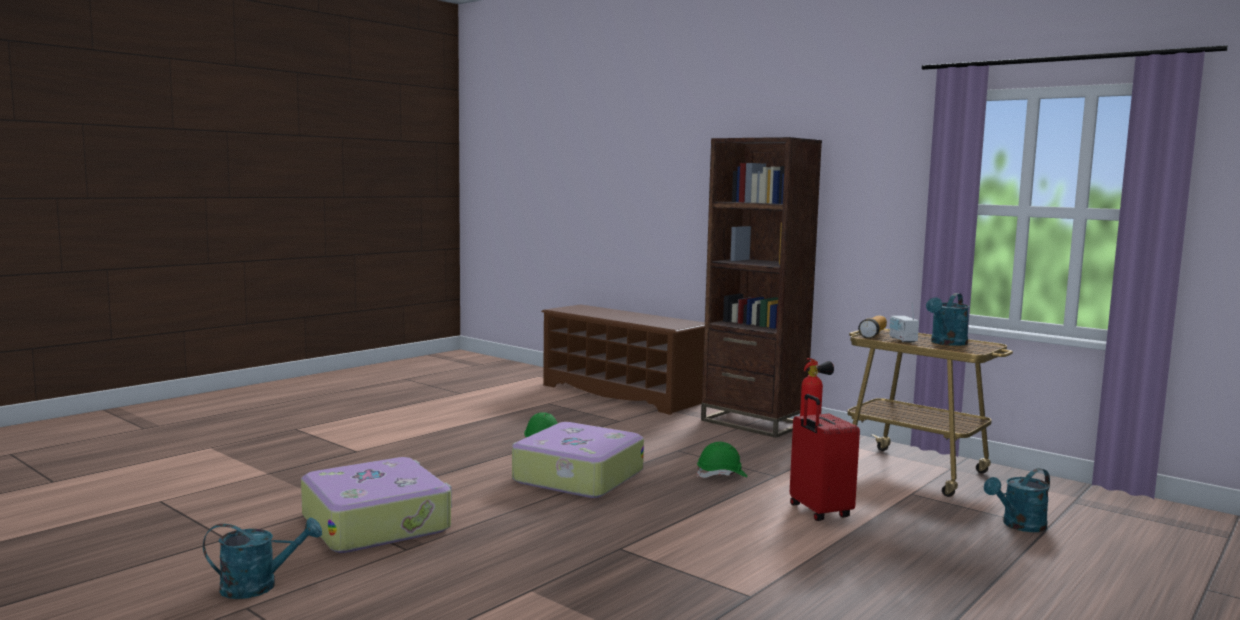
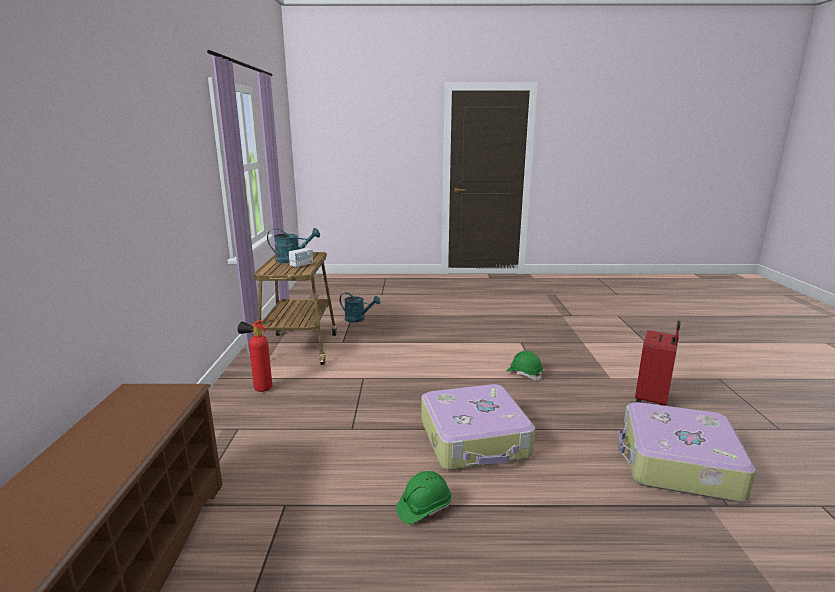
camera: 130 degrees left, 10 degrees up
(259, 586) = (774, 441): turquoise watering can -> none
(721, 475) = (388, 392): green hard hat -> green hard hat (524, 374)
(753, 423) = (217, 428): brown bookcase -> none
(818, 512) = (407, 353): red suitcase -> red suitcase (652, 400)
(873, 335) = (292, 271): flashlight -> none

